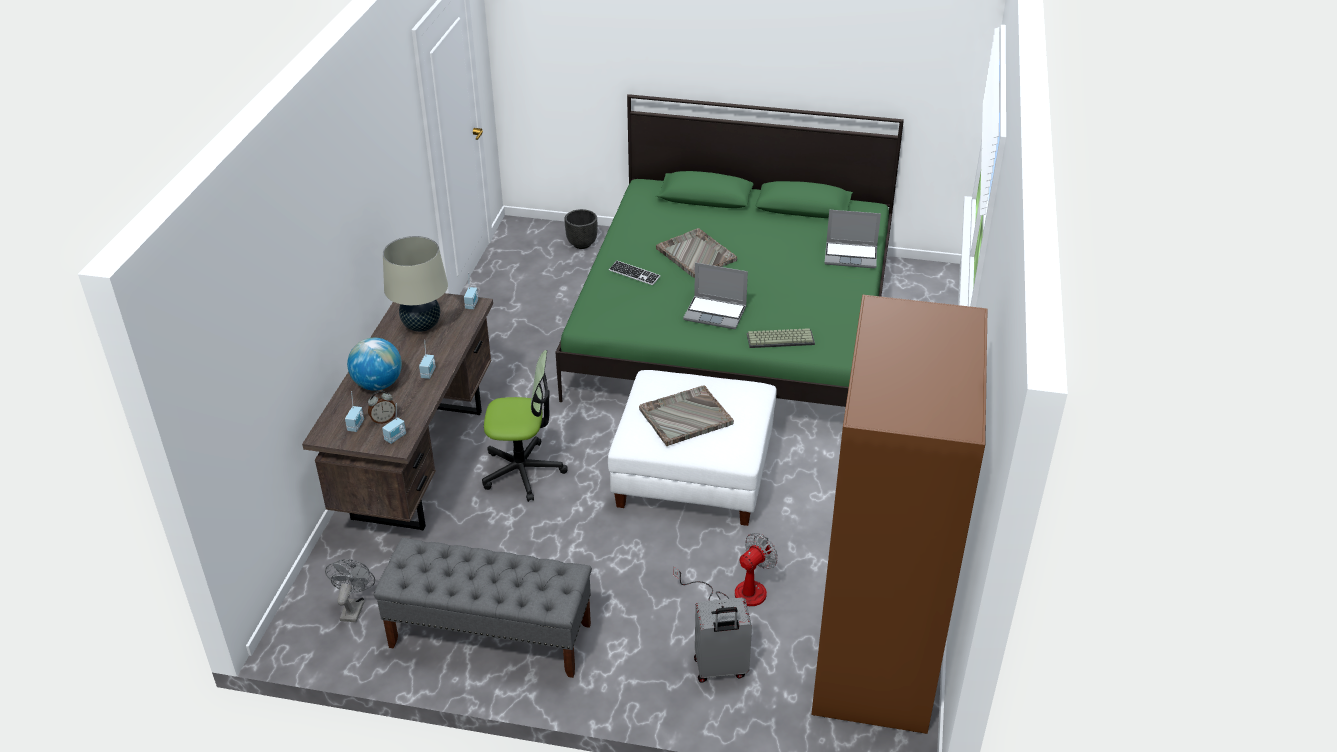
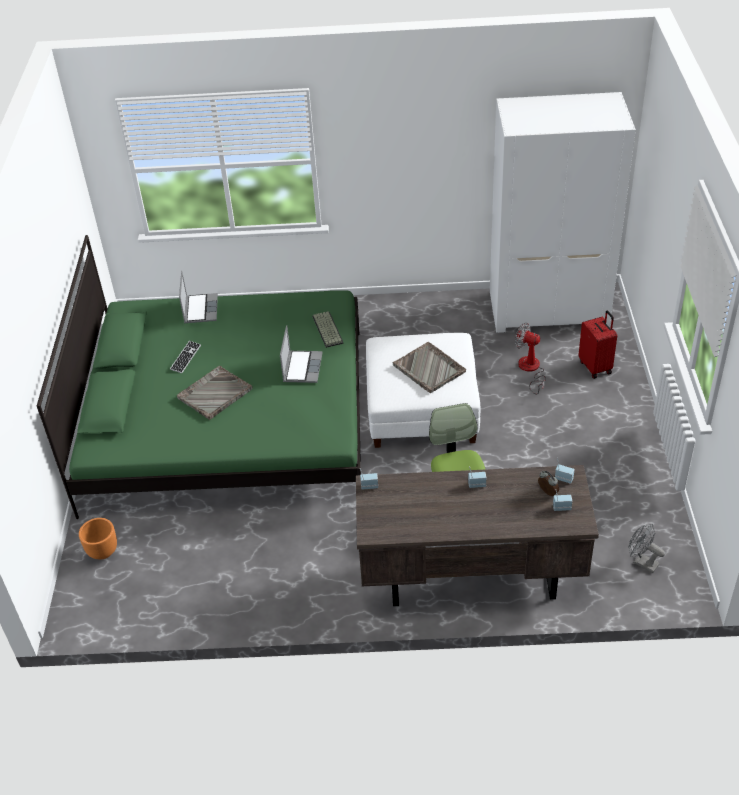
camera: 100 degrees left, 5 degrees up
(353, 607) = (642, 562): grey fan -> grey fan turned 45 degrees clockwise
(378, 384) = (505, 512): globe -> none
(421, 325) = (412, 510): beige table lamp -> none
(489, 635) = (626, 478): grey bench -> none
(582, 244) = (103, 551): black planter -> orange planter
(634, 274) = (255, 424): keyboard -> keyboard (185, 358)
(720, 669) = (596, 367): grey suitcase -> red suitcase
(877, 651) = (549, 308): brown wardrobe -> white wardrobe

